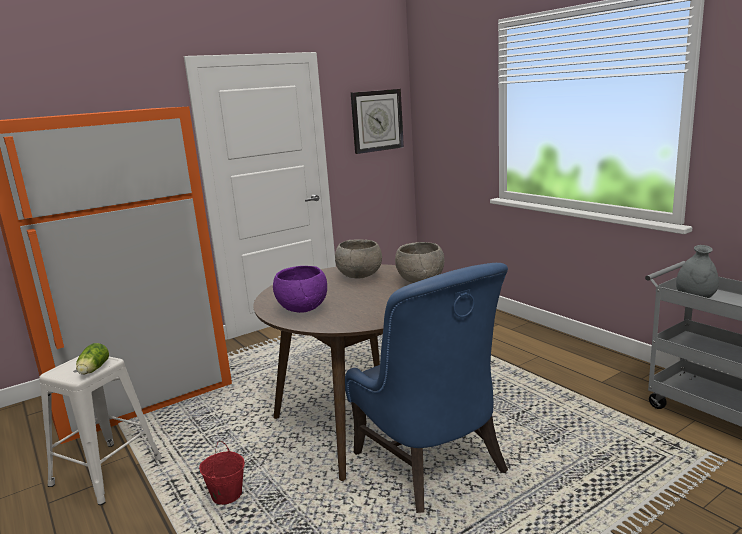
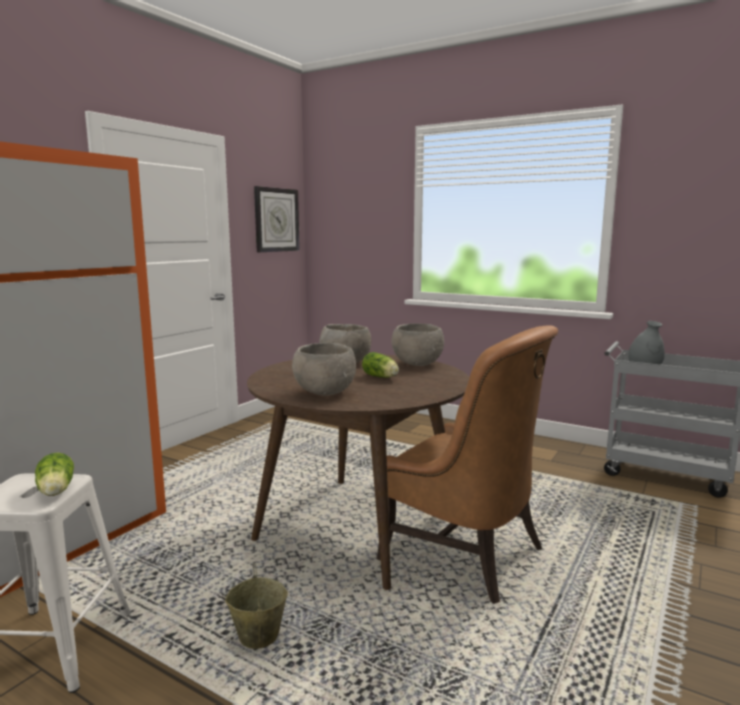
camera: 25 degrees left, 5 degrees down
(226, 495) = (258, 636): red bucket -> beige bucket
(302, 309) = (324, 393): purple bowl -> grey bowl
(368, 295) = (381, 377): none -> lettuce
(431, 463) = (465, 554): blue chair -> brown chair

